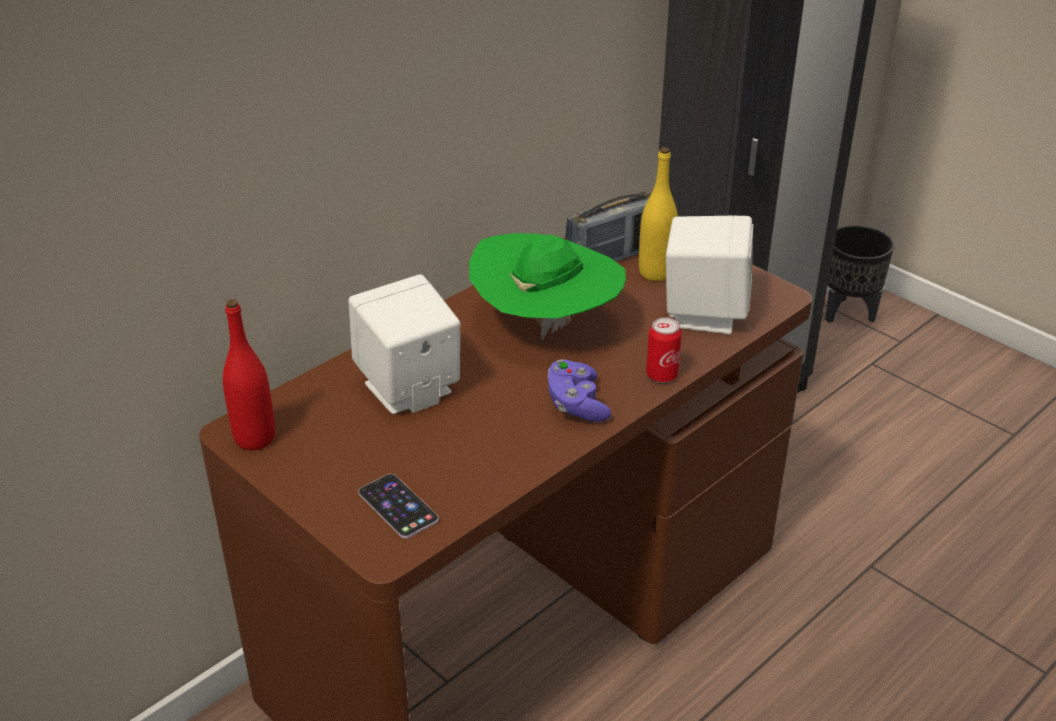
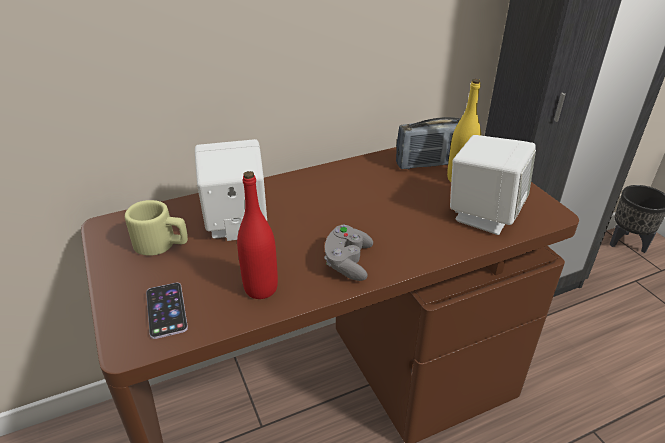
camera: 20 degrees right, 0 degrees up
(255, 438) = (113, 234): red bottle -> red bottle (261, 288)
(332, 436) = (162, 244): none -> beige mug
(546, 325) = (360, 199): green hat -> none
(576, 404) = (348, 262): purple game controller -> grey game controller
(661, 375) = (426, 255): can -> none

